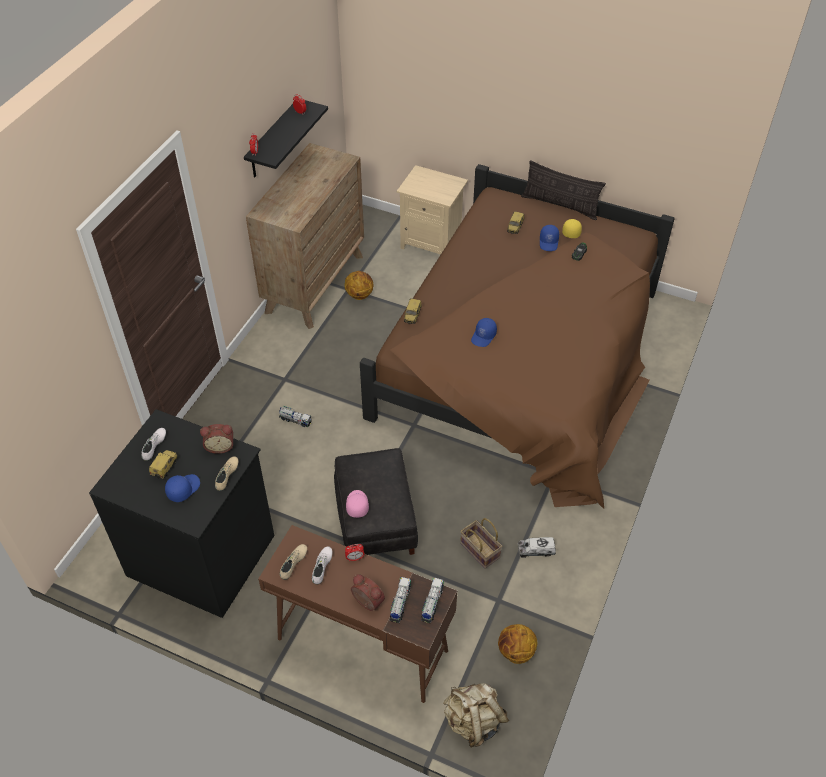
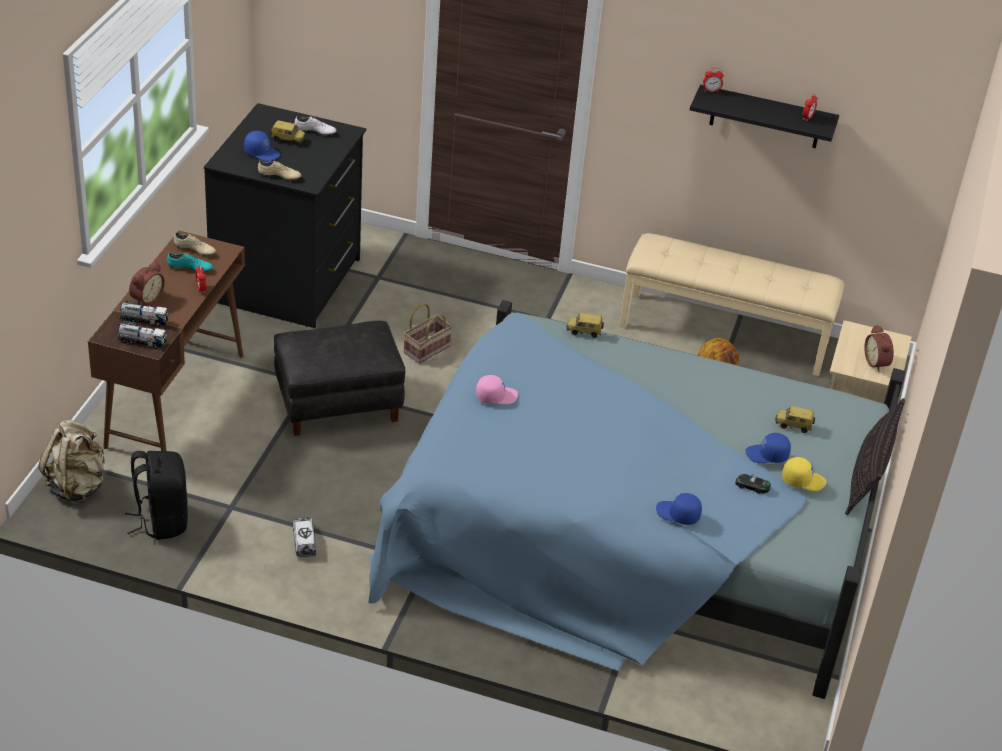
camera: 80 degrees right, 10 degrees down
(220, 446) = (318, 169): alarm clock -> alarm clock (877, 362)
(295, 420) = (483, 332): toy truck -> none
(314, 283) = (725, 333): brown dresser -> beige bench
(322, 567) = (190, 268): white shoe -> turquoise shoe
(356, 505) = (313, 335): pink cap -> pink cap (496, 396)
(478, 550) = (302, 490): basket -> basket (427, 348)
(484, 336) = (556, 389): blue cap -> blue cap (678, 514)
(515, 652) = (161, 521): basketball -> black backpack
(523, 361) = (629, 536): brown bed -> blue bed

